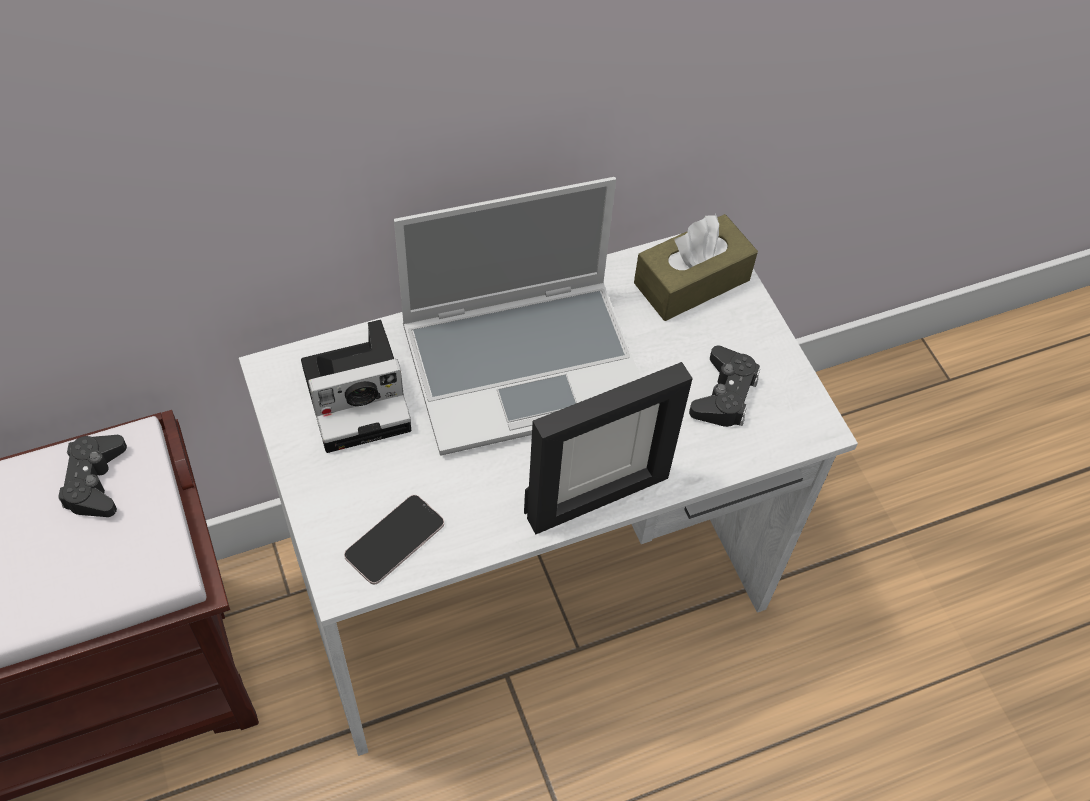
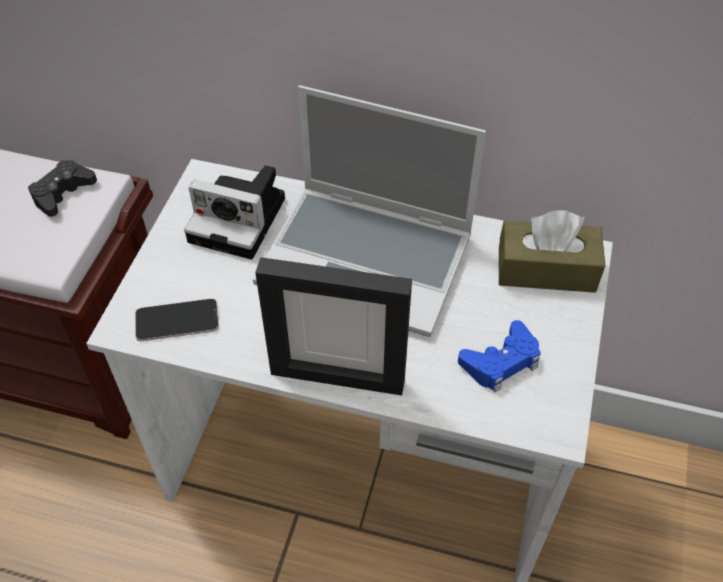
camera: 40 degrees right, 5 degrees down
(724, 394) = (501, 362): black game controller -> blue game controller

